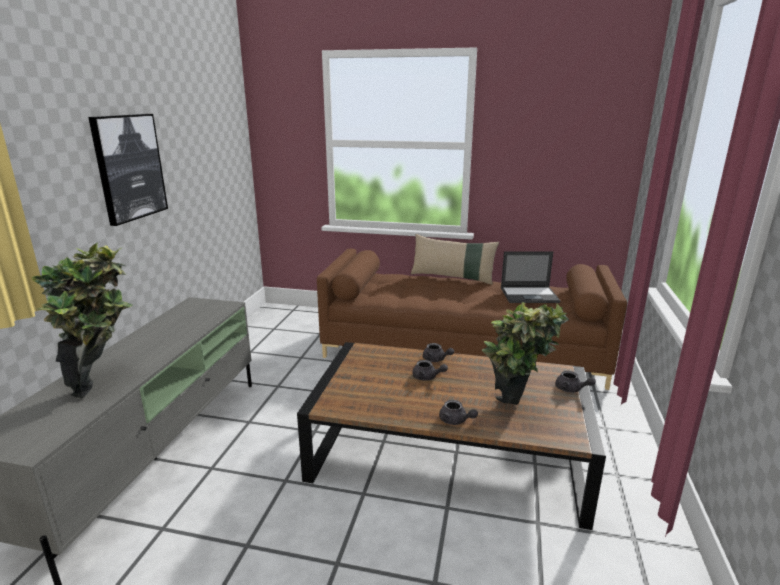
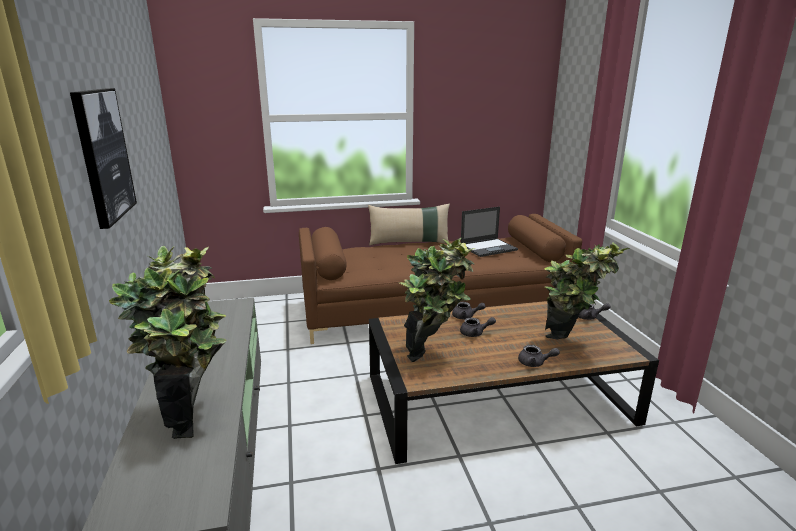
camera: 25 degrees left, 0 degrees up
(367, 386) = (433, 353): none -> potted plant

